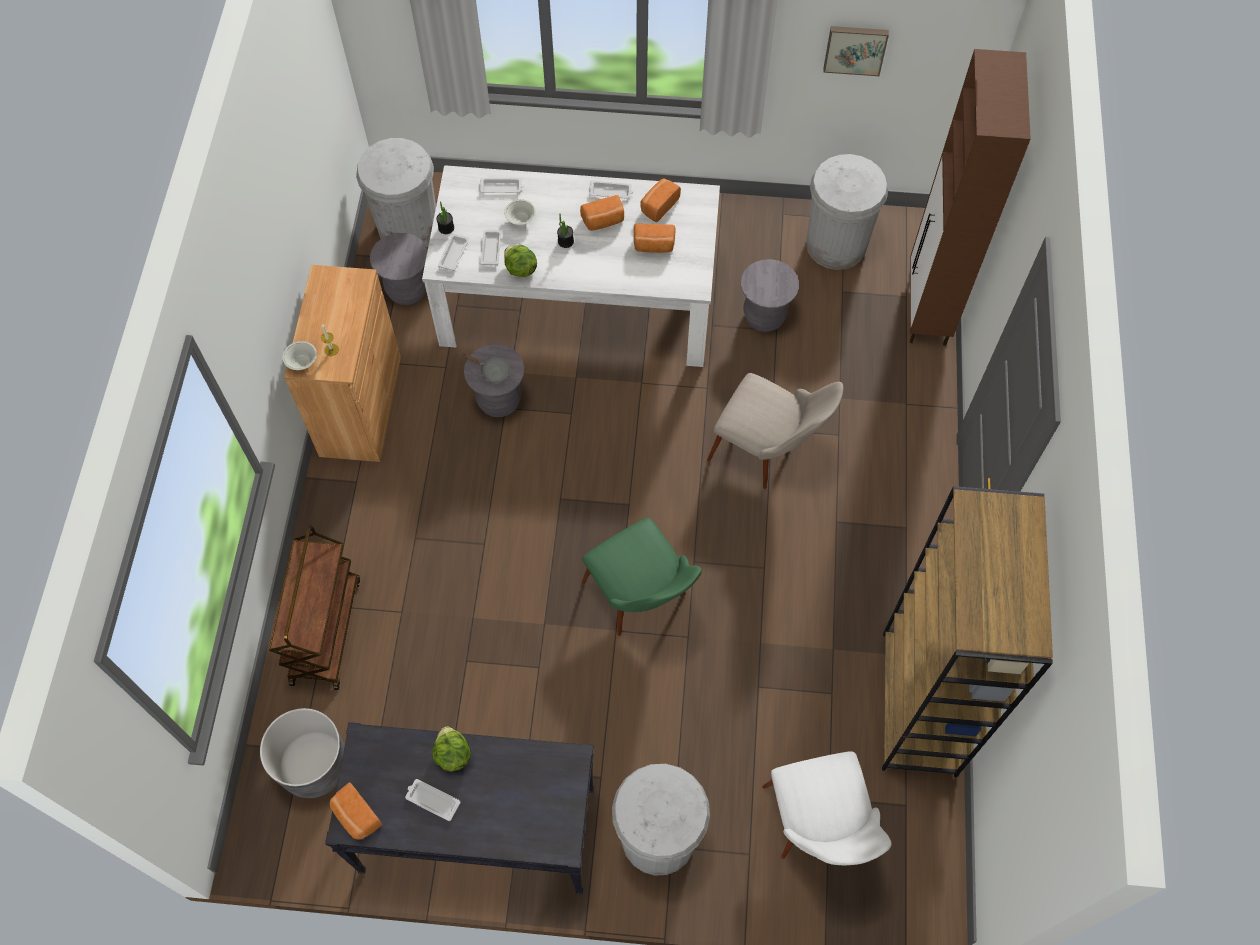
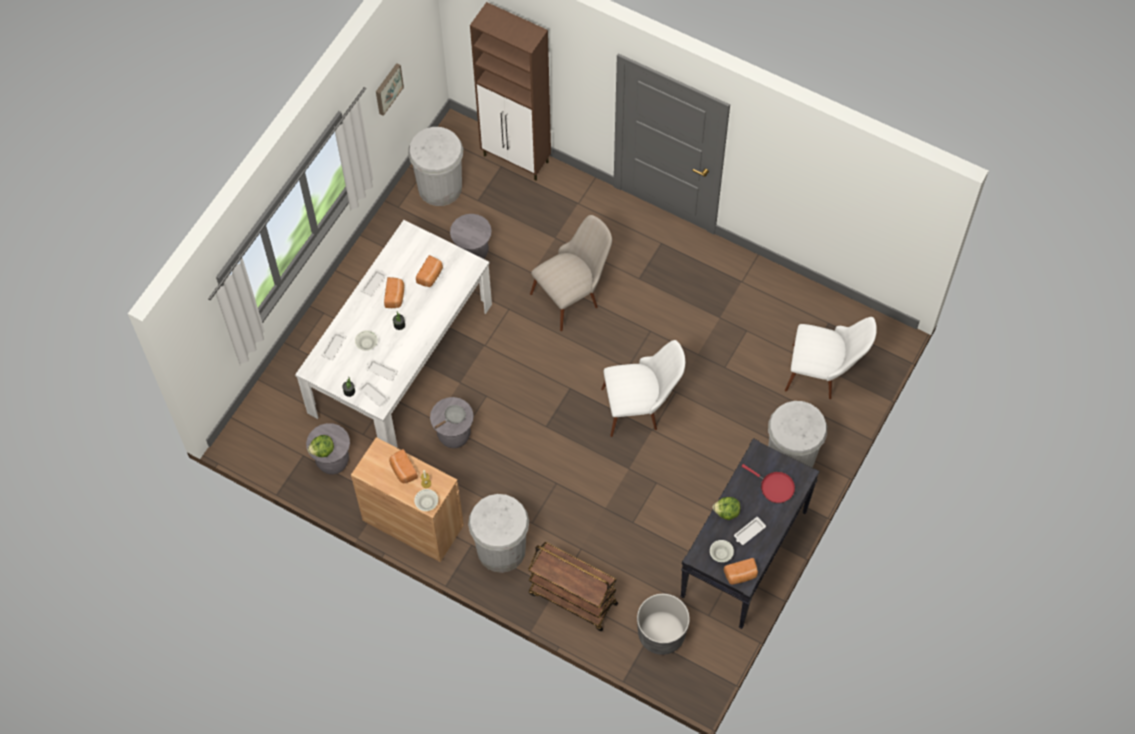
camera: 65 degrees left, 0 degrees up
(380, 773) = (721, 554): none -> white bowl
(408, 228) = (279, 442): white trash can -> white trash can (501, 549)
(520, 269) = (407, 359): lettuce -> lettuce (322, 451)
(523, 809) = (774, 487): none -> red frying pan
(643, 602) = (640, 407): green chair -> white chair
(658, 205) = (400, 260): bread -> bread (403, 470)
(919, 704) = (773, 288): brown bookcase -> none

